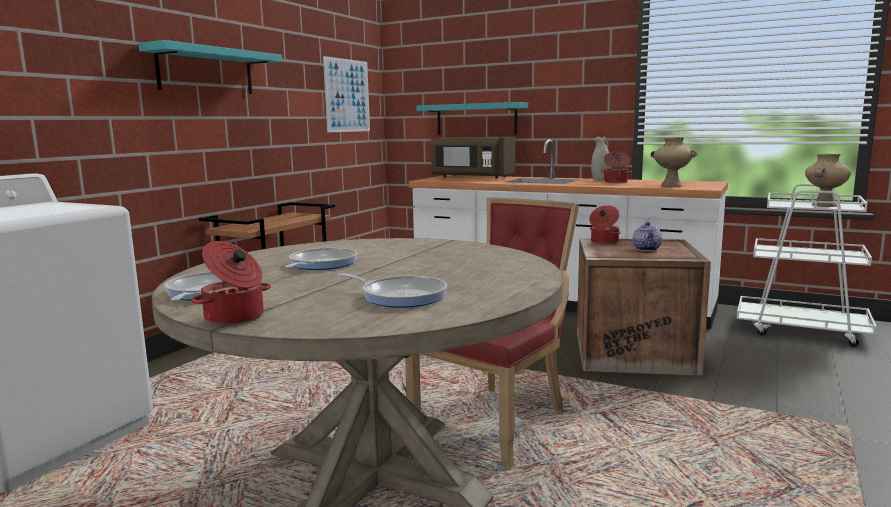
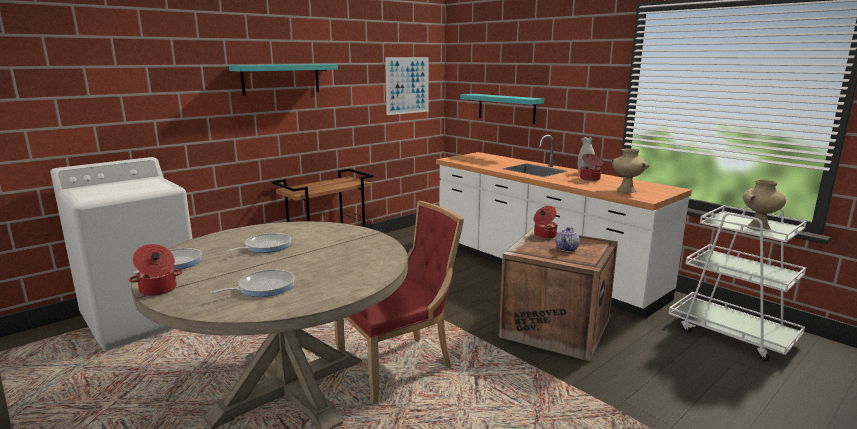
camera: 20 degrees right, 5 degrees up
(400, 296) = (263, 287): frying pan -> frying pan turned 90 degrees counterclockwise
(471, 177) = (490, 158): brown microwave -> none

